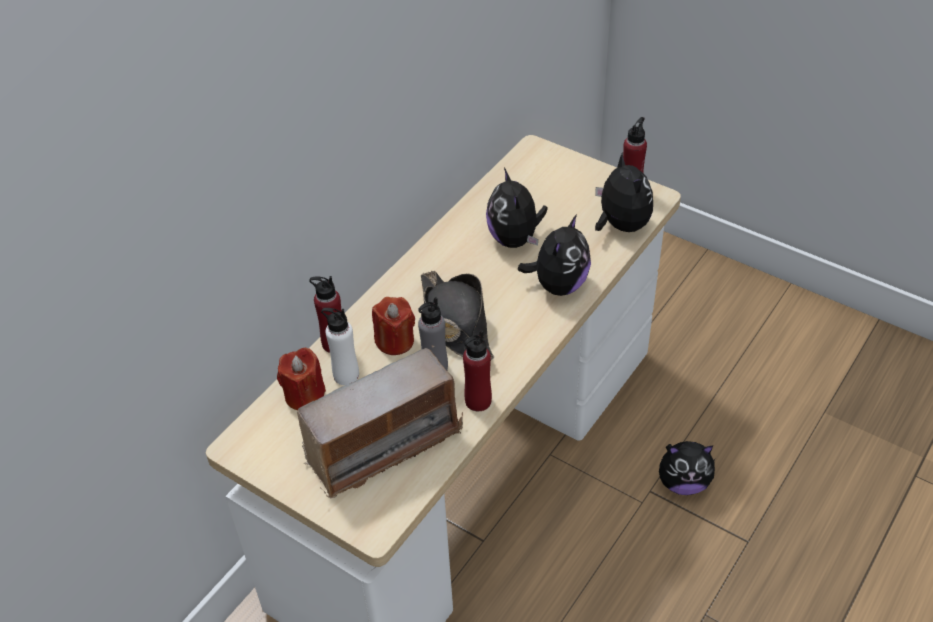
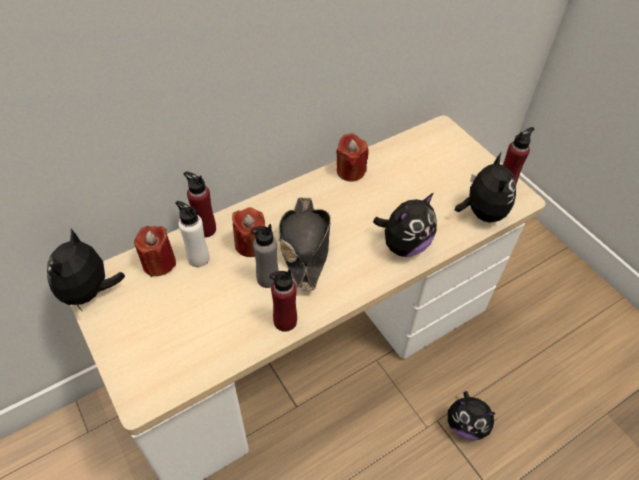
camera: 20 degrees right, 5 degrees up
(383, 445) = (191, 329): radio -> none
(459, 229) = (350, 171): none -> red candle
(515, 239) = (389, 194): plush toy -> plush toy (89, 292)

